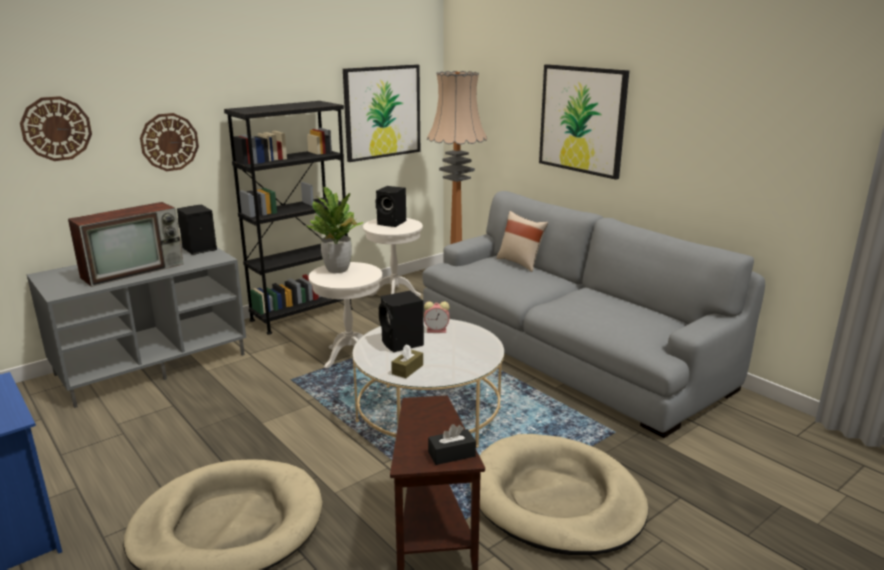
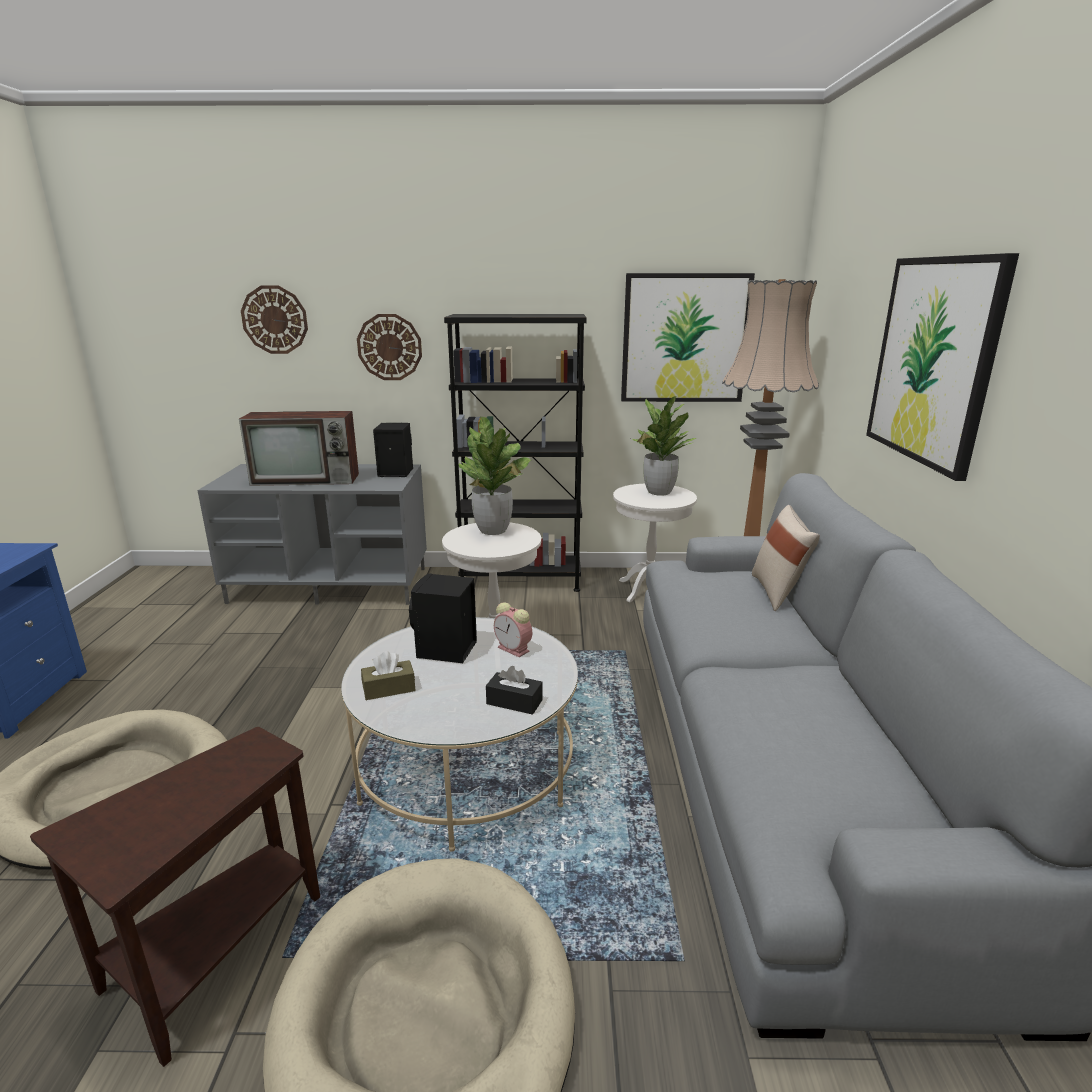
camera: 40 degrees right, 0 degrees up
(392, 223) = (658, 492): black speaker -> potted plant
(451, 454) = (127, 853): black tissue box -> black tissue box (514, 702)

